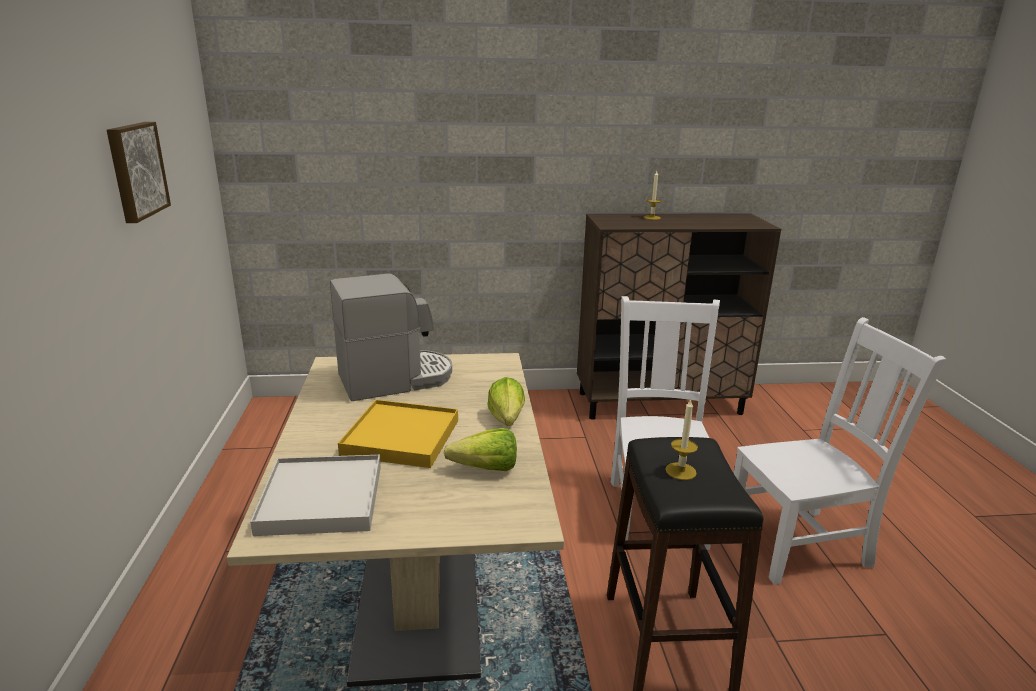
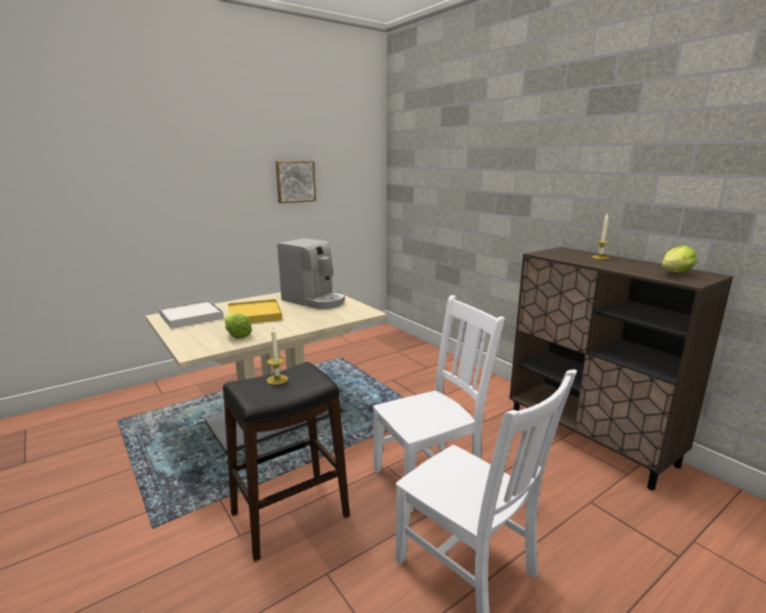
camera: 60 degrees right, 5 degrees down
(505, 422) = (290, 328): lettuce -> lettuce (671, 274)

